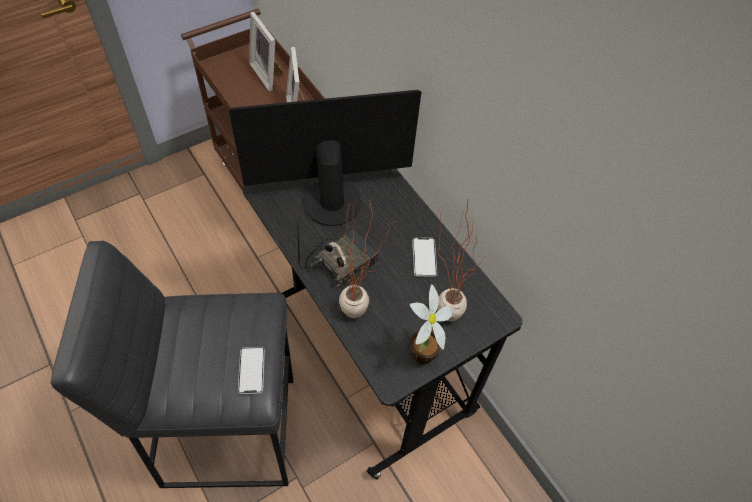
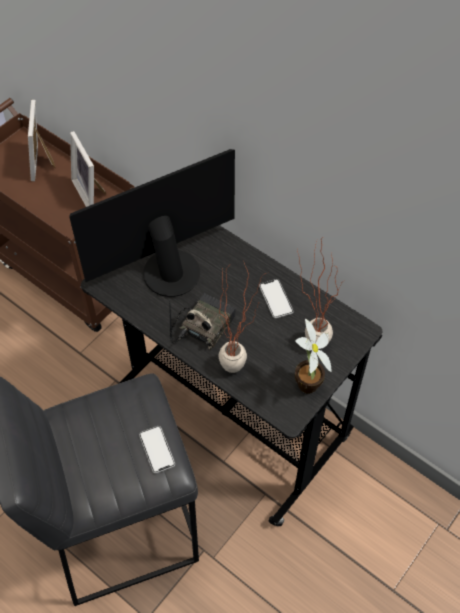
camera: 15 degrees left, 0 degrees up
(269, 74) = (44, 162): picture frame -> picture frame turned 45 degrees clockwise

